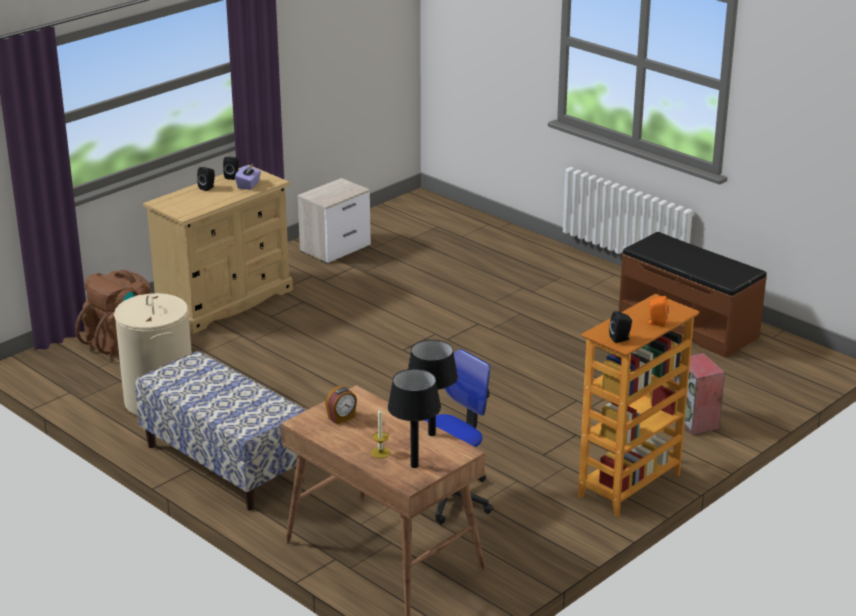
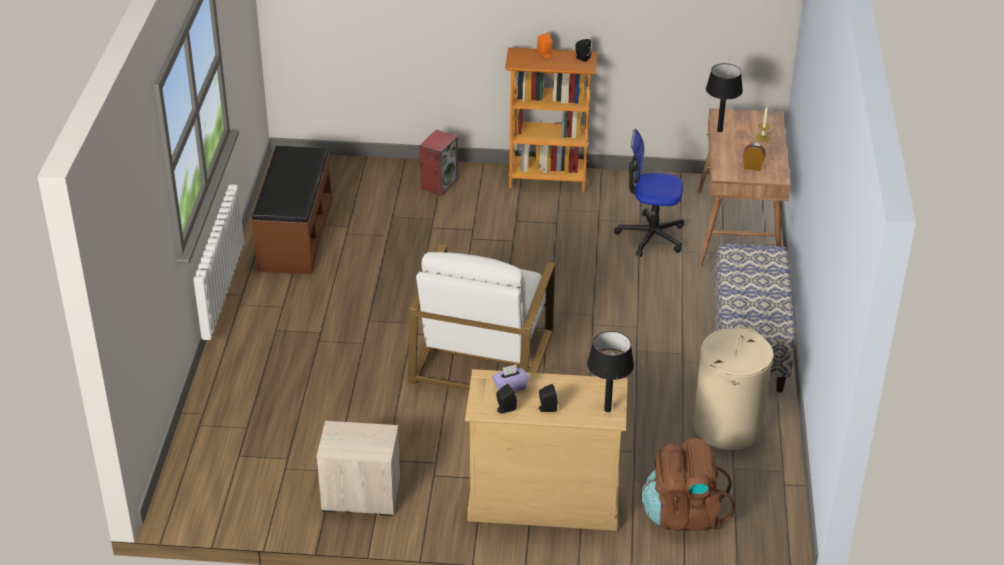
camera: 130 degrees left, 10 degrees up
(408, 340) = (481, 355): none -> white armchair
(414, 465) = (756, 122): black table lamp -> black table lamp (607, 410)

